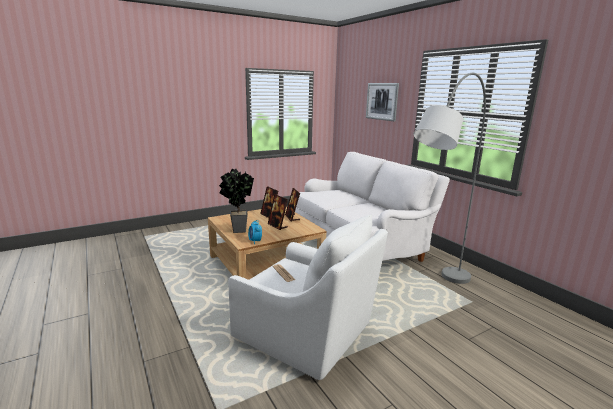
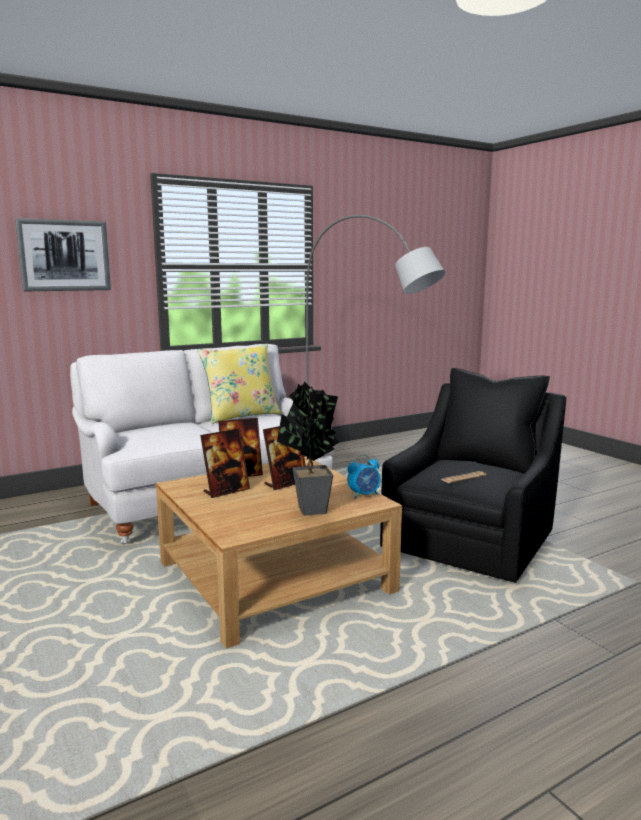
camera: 90 degrees left, 5 degrees down
(307, 333) = (472, 539): white armchair -> black armchair
(383, 208) = (241, 416): none -> yellow pillow

